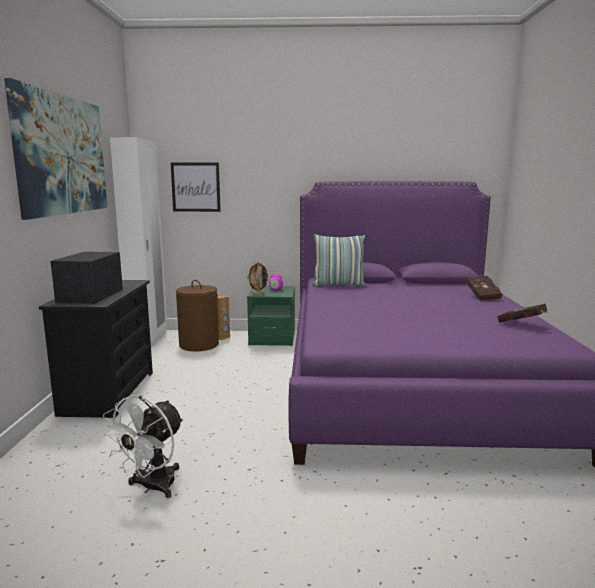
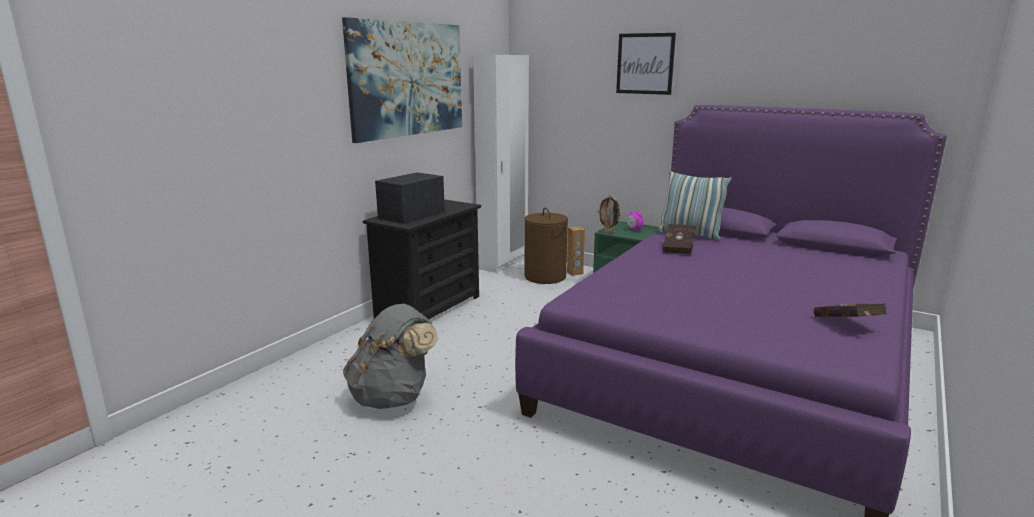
camera: 30 degrees right, 5 degrees up
(152, 487) = (393, 397): white fan -> grey backpack
(196, 187) = (566, 105): picture -> picture (645, 64)
(482, 296) = (859, 278): red book -> red book (679, 248)

